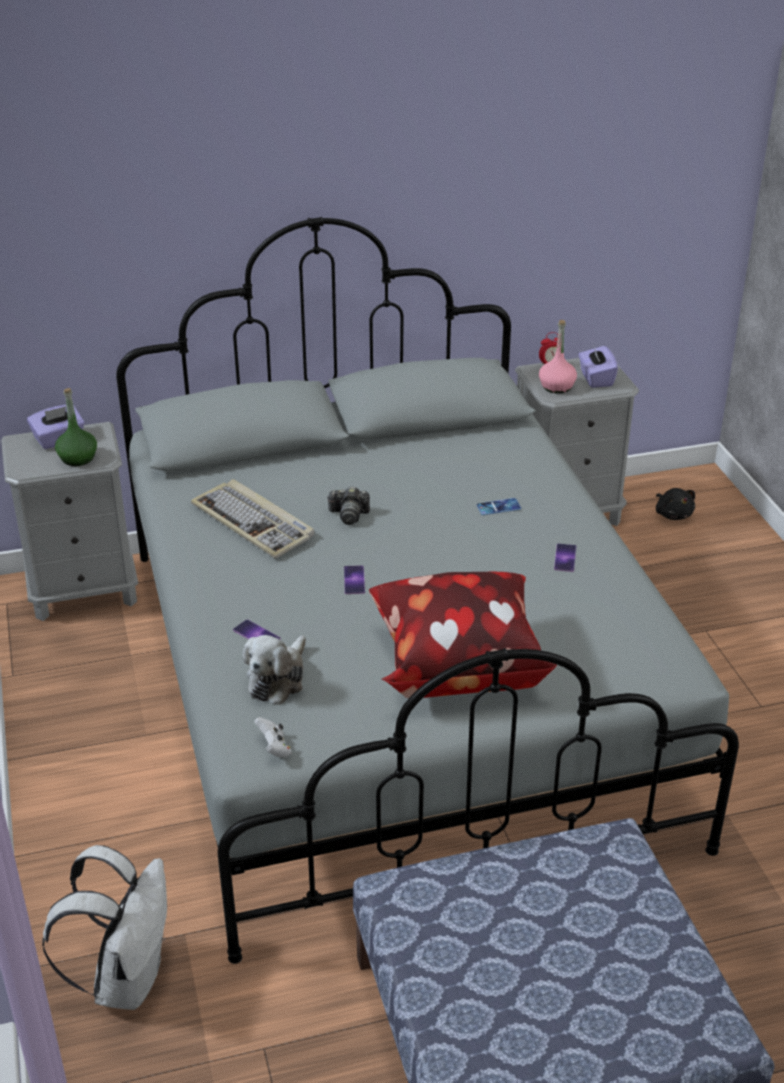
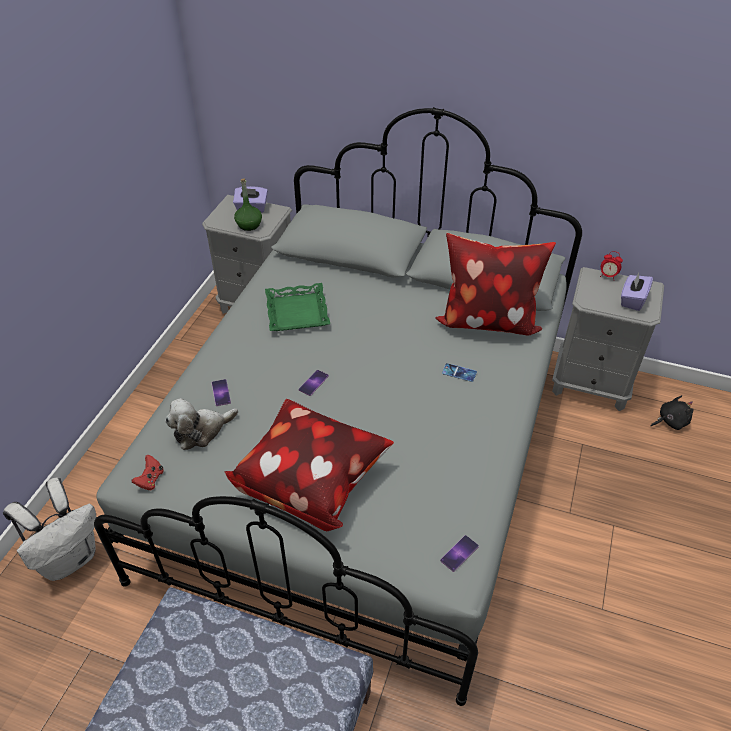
camera: 35 degrees right, 10 degrees up
(254, 522) = (298, 312): keyboard -> green tray
(274, 748) = (150, 479): white game controller -> red game controller
(349, 515) = (357, 333): camera -> none
(475, 449) = (487, 320): none -> pillow
(557, 387) = (596, 295): pink bottle -> none
(565, 558) = (465, 436): phone -> phone (459, 553)
(673, 514) = (670, 421): black plush toy -> black plush toy turned 120 degrees counterclockwise

